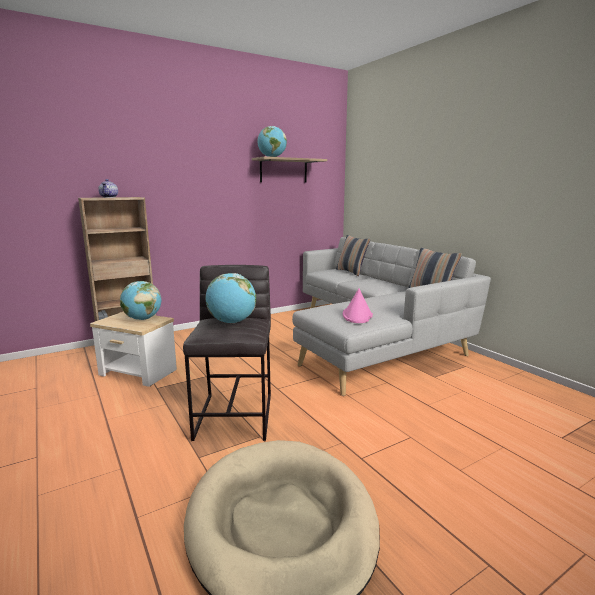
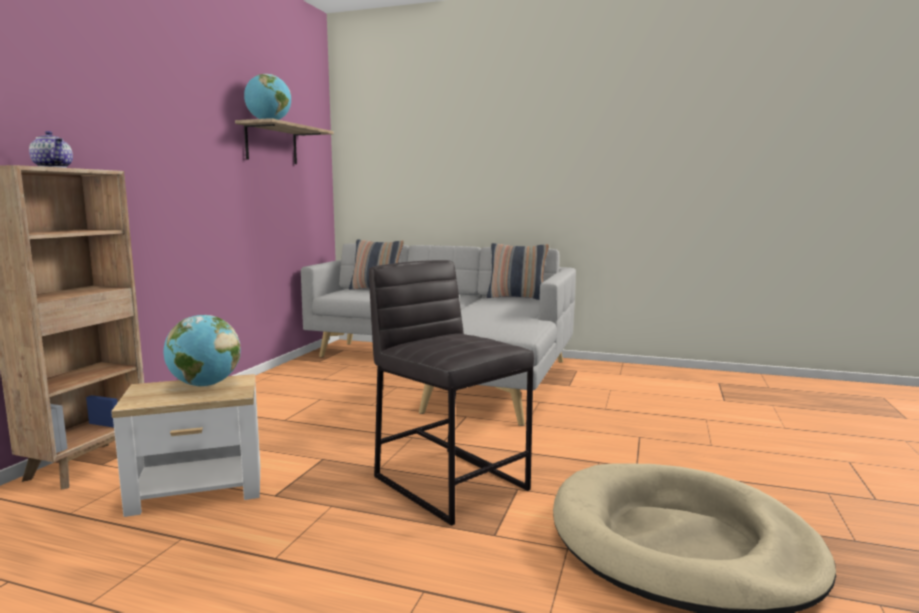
camera: 40 degrees left, 5 degrees down
(232, 322) = (455, 338): globe -> none
(357, 315) = (502, 324): pink hat -> none

